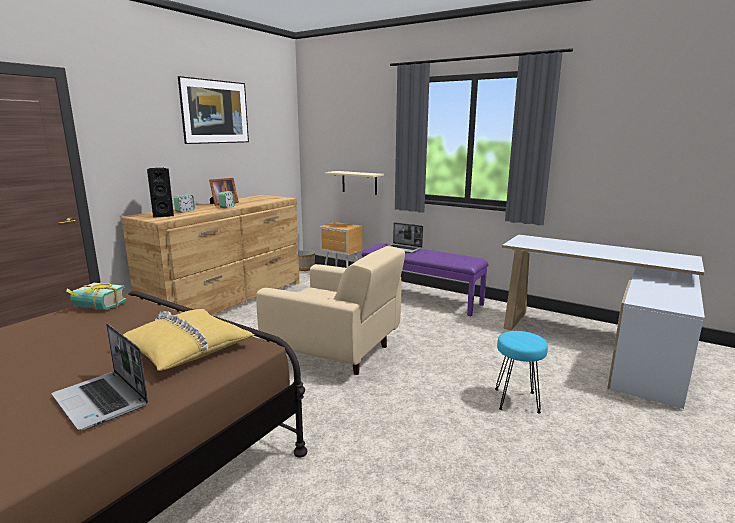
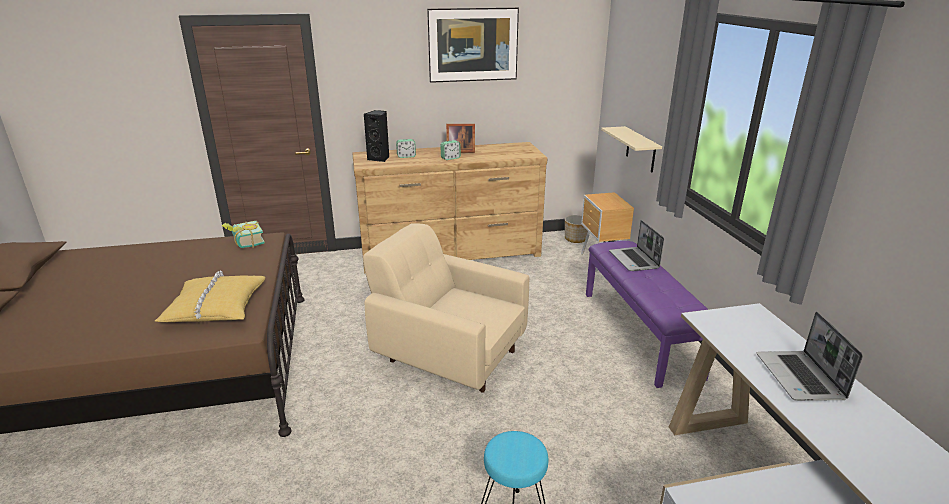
camera: 45 degrees right, 10 degrees up
(102, 401) = (123, 327): laptop -> laptop (800, 377)
(335, 351) = (449, 354): beige armchair -> beige armchair turned 135 degrees clockwise

